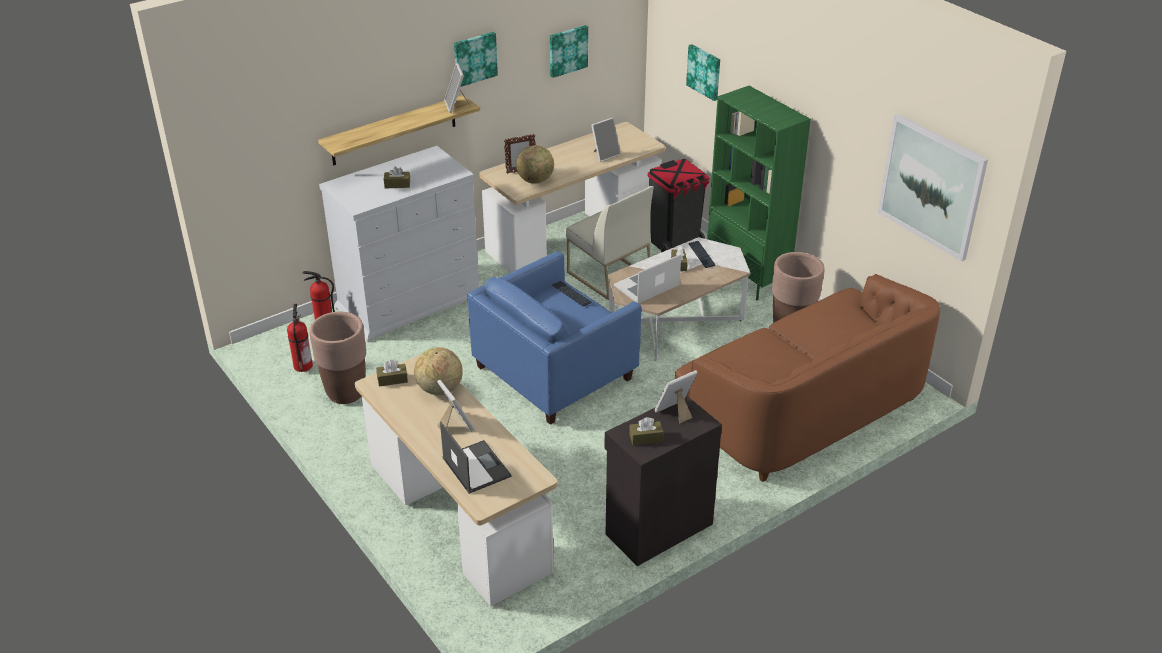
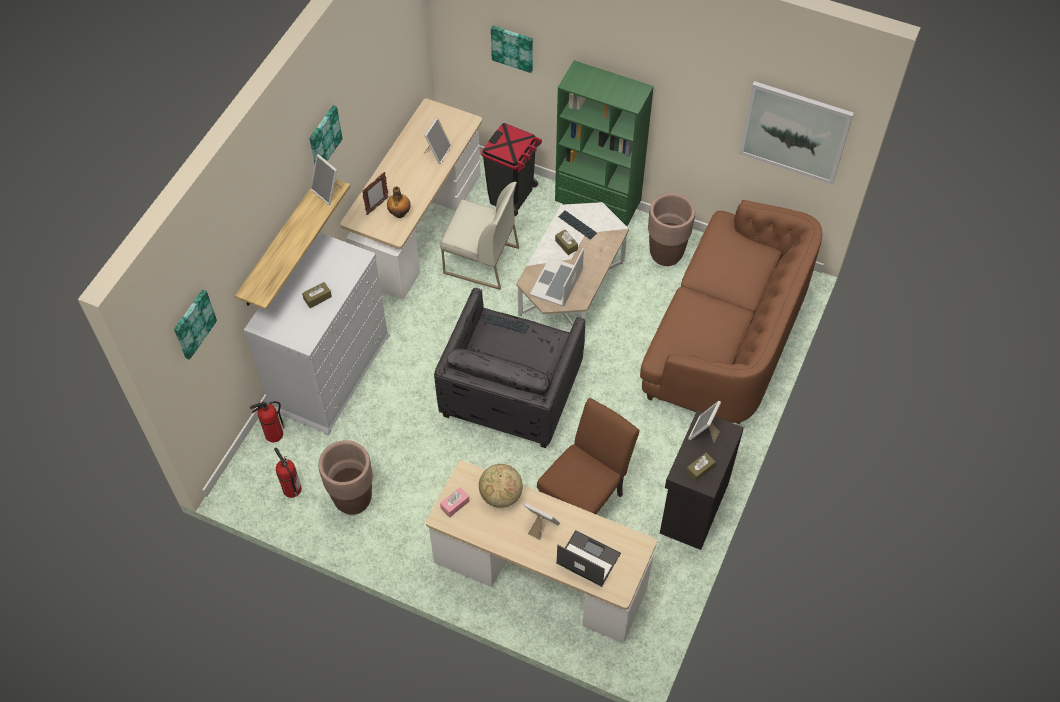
camera: 30 degrees left, 20 degrees up
(392, 379) = (455, 504): brown tissue box -> pink tissue box
(535, 181) = (400, 213): globe -> bottle
(554, 373) = (511, 392): blue armchair -> grey armchair
(555, 477) = (585, 498): none -> brown chair
(567, 50) = (381, 75): picture -> picture (193, 323)

